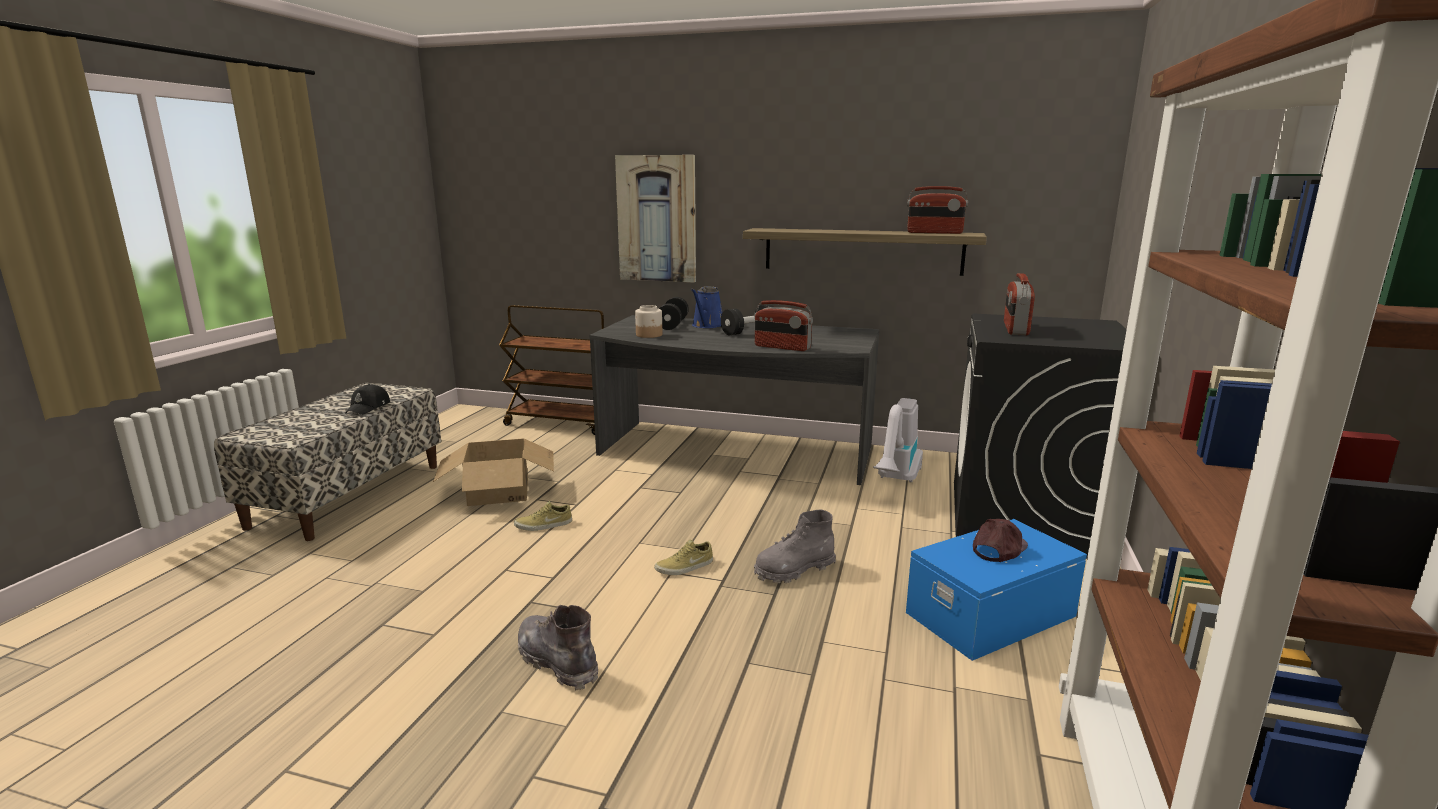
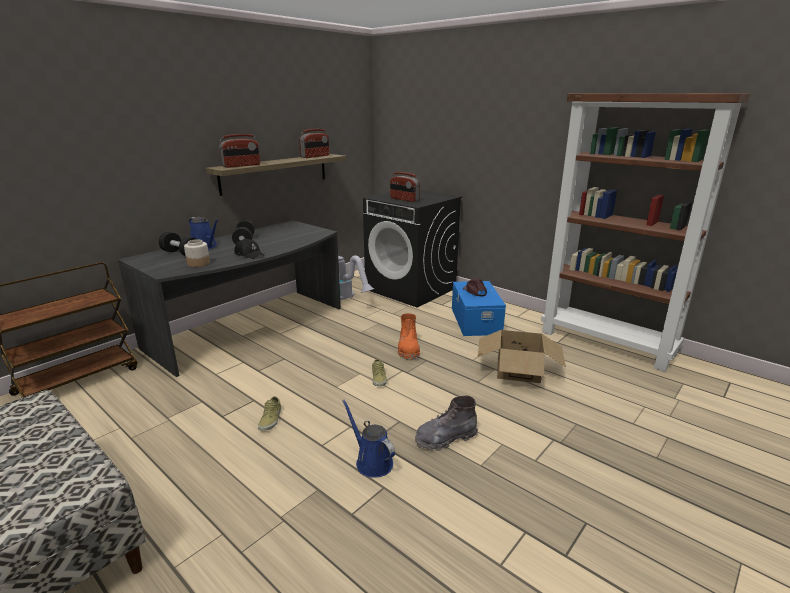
camera: 65 degrees left, 5 degrees up
(369, 407) = (52, 430): black cap -> black cap (249, 254)
(483, 612) = (371, 461): none -> blue watering can
(498, 491) = (181, 433): cardboard box -> cardboard box (517, 370)
(657, 219) = (124, 170): picture -> none
(782, 347) = (296, 242): radio -> radio (241, 166)
(794, 569) = (408, 349): grey boot -> orange boot

